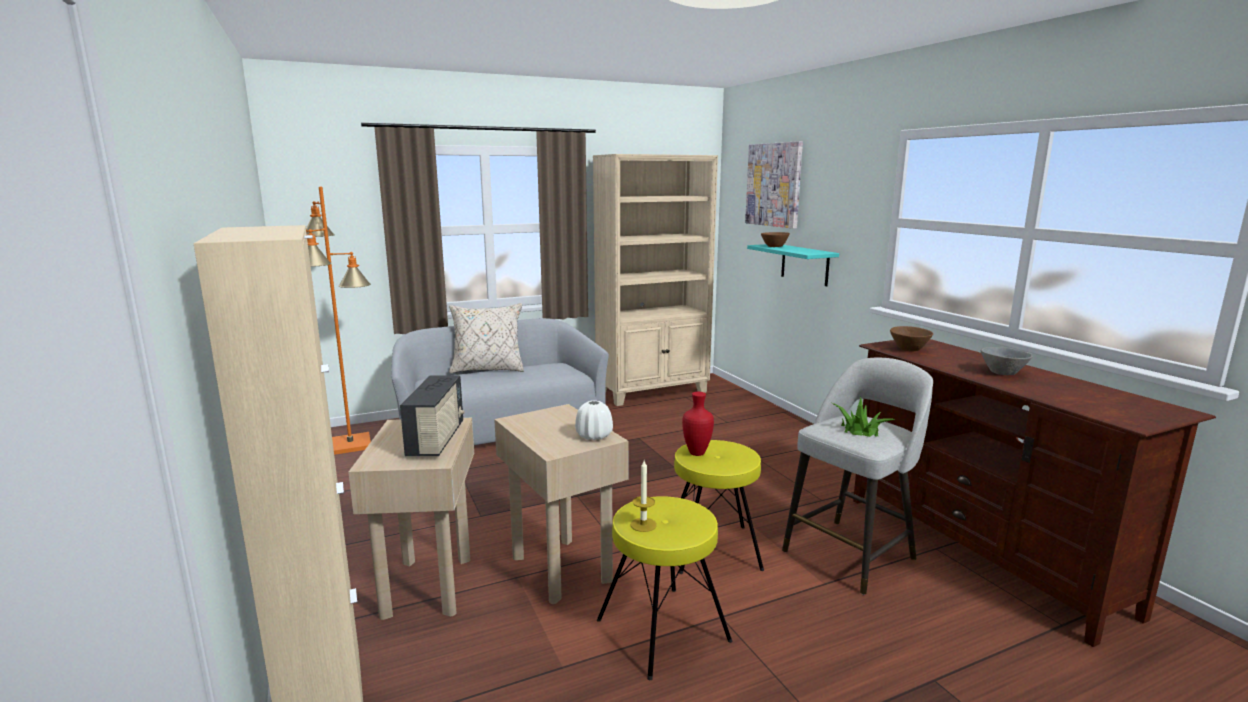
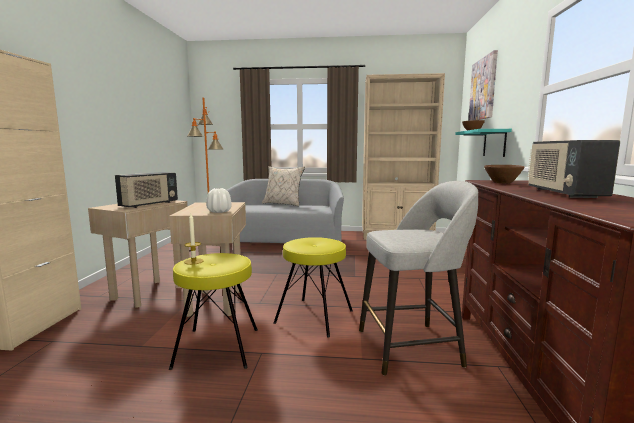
camera: 30 degrees right, 5 degrees down
(696, 453) = (301, 241): red vase -> none
(860, 430) = (410, 234): potted plant -> none
(1004, 373) = (562, 193): grey bowl -> radio

